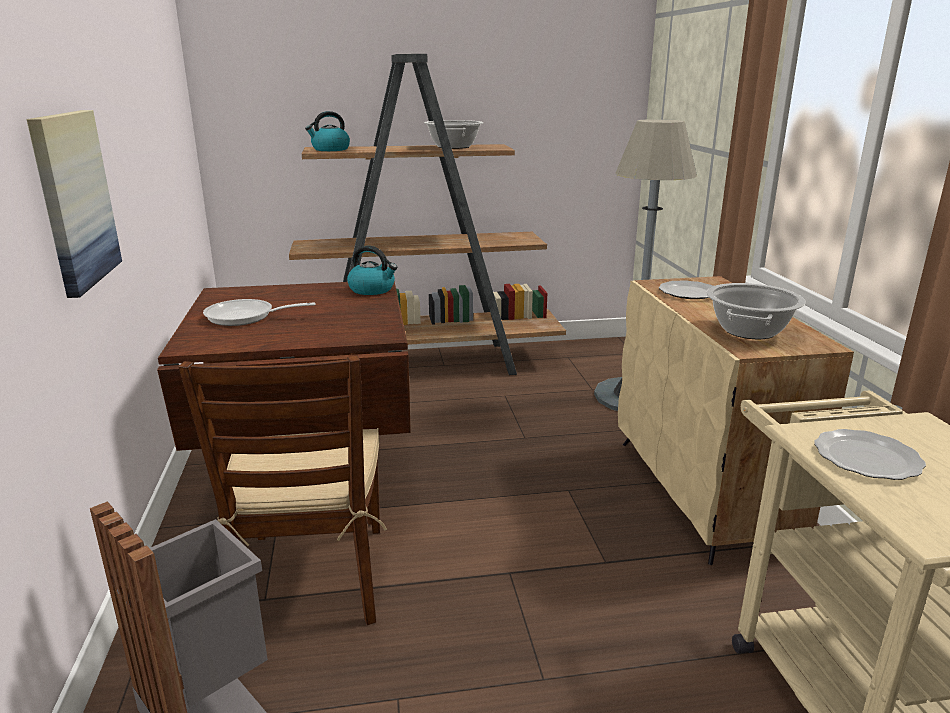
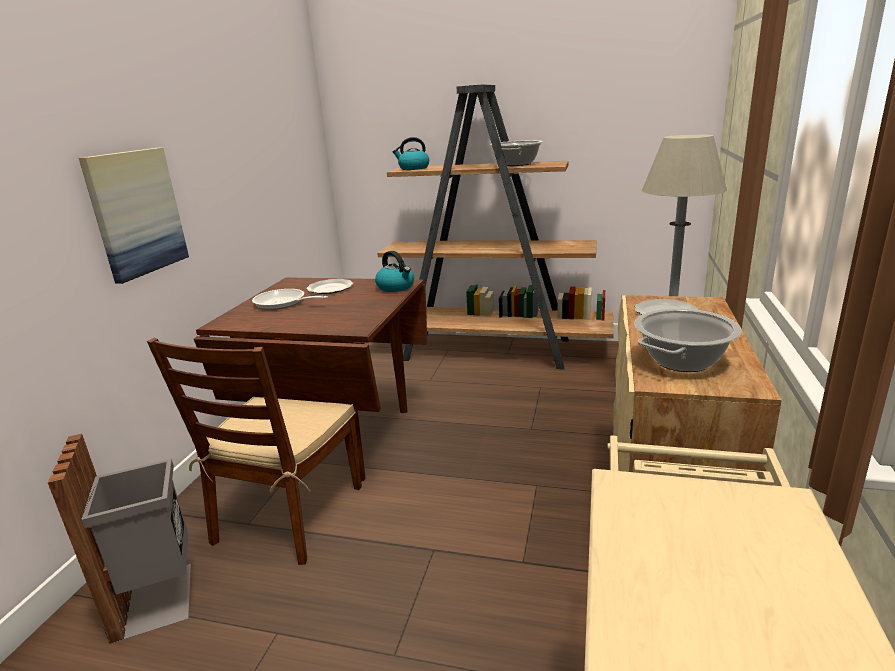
camera: 25 degrees right, 0 degrees up
(866, 457) = (661, 529): plate -> plate (330, 288)

